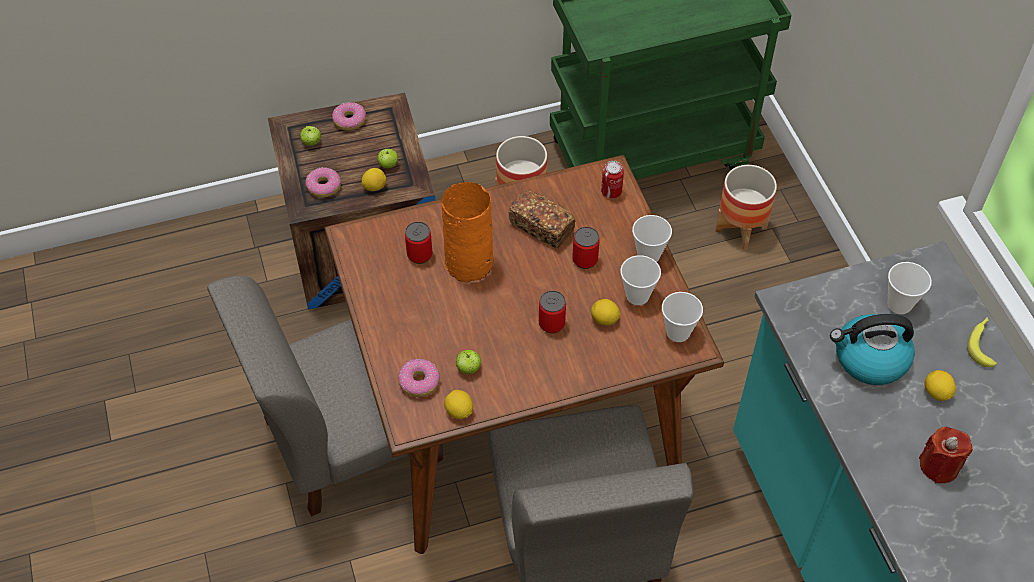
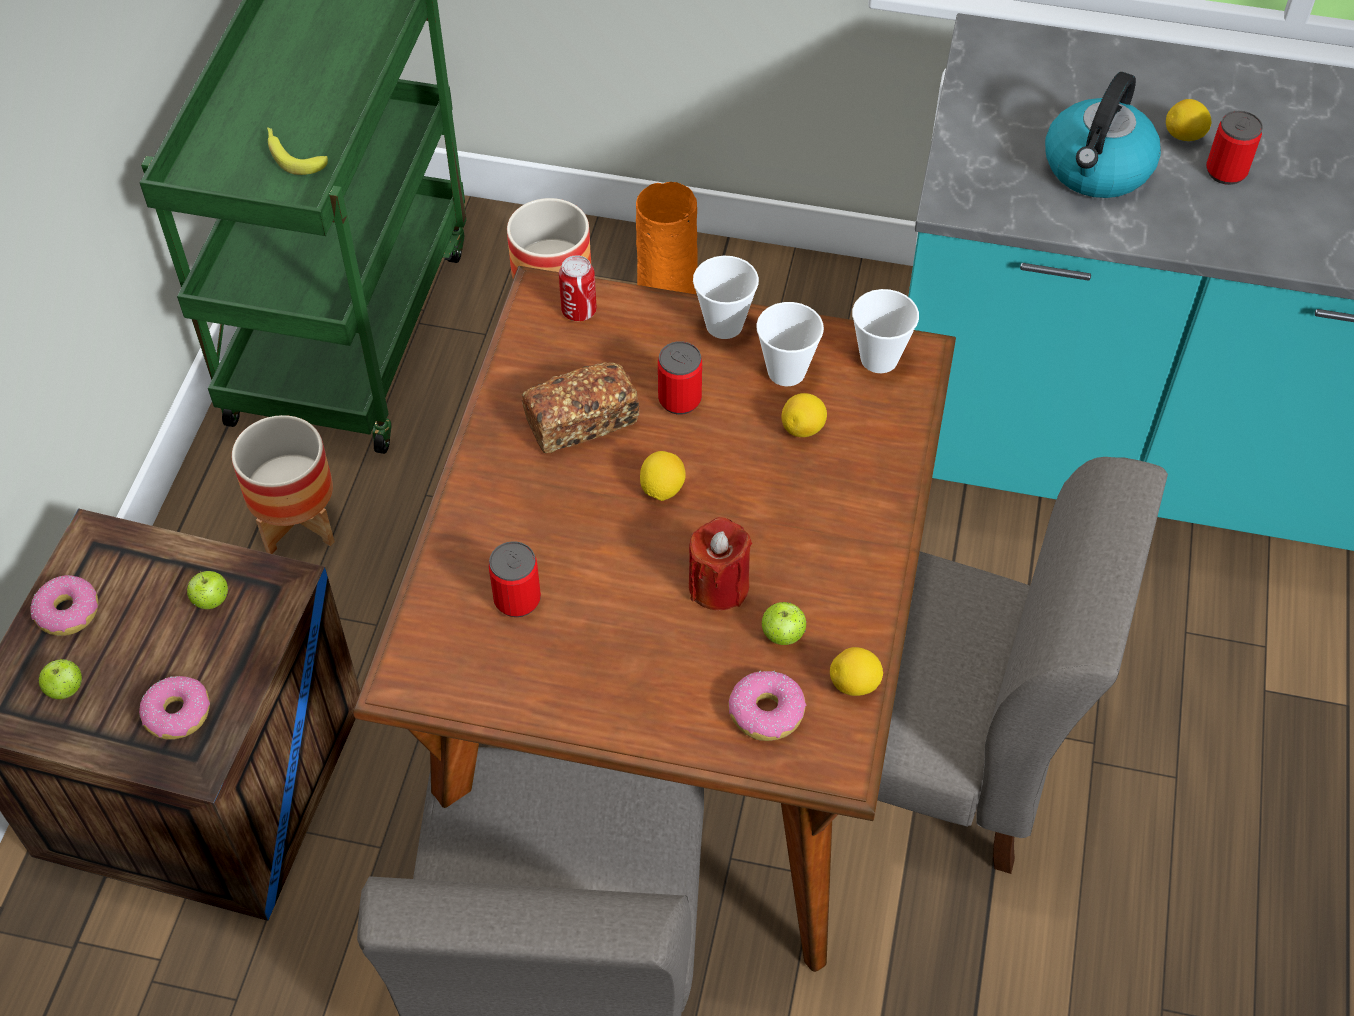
camera: 60 degrees left, 0 degrees up
(374, 187) = (240, 641): lemon -> lemon (662, 489)
(470, 264) = (585, 542): orange vase -> orange vase (669, 290)
(551, 323) = (768, 493): can -> can (1226, 171)
(899, 304) = (1029, 99): cup -> none
(939, 466) = (1292, 189): red candle -> red candle (718, 585)
(982, 344) = (1135, 60): banana -> banana (292, 155)

